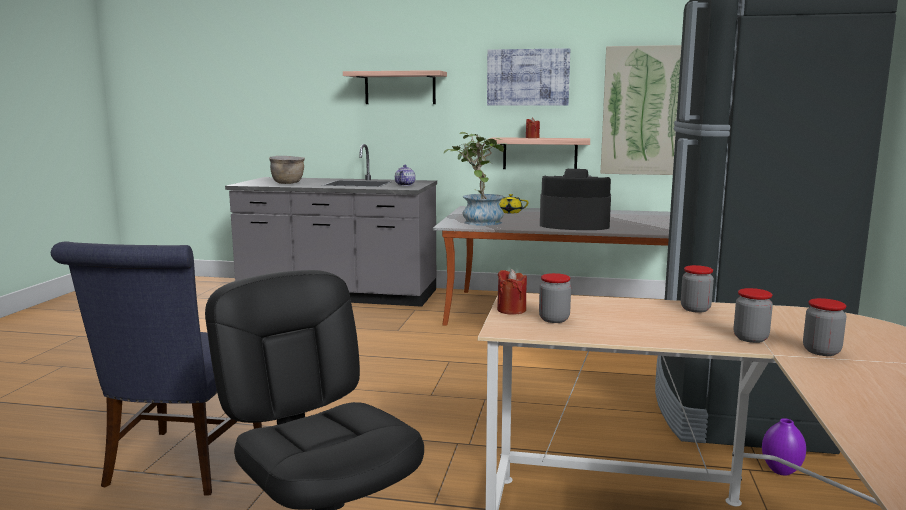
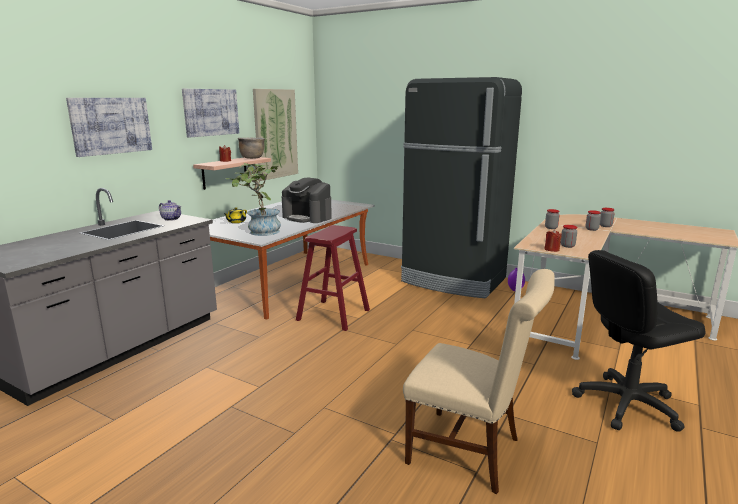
camera: 70 degrees left, 5 degrees up
(180, 466) = (471, 452): blue chair -> beige chair
(288, 183) = (57, 248): brown cooking pot -> brown cooking pot (252, 158)
(400, 88) = (111, 125): shelf -> picture
(486, 350) = (333, 315): none -> red stool
(574, 225) = (307, 217): coffee machine -> coffee machine turned 90 degrees counterclockwise

